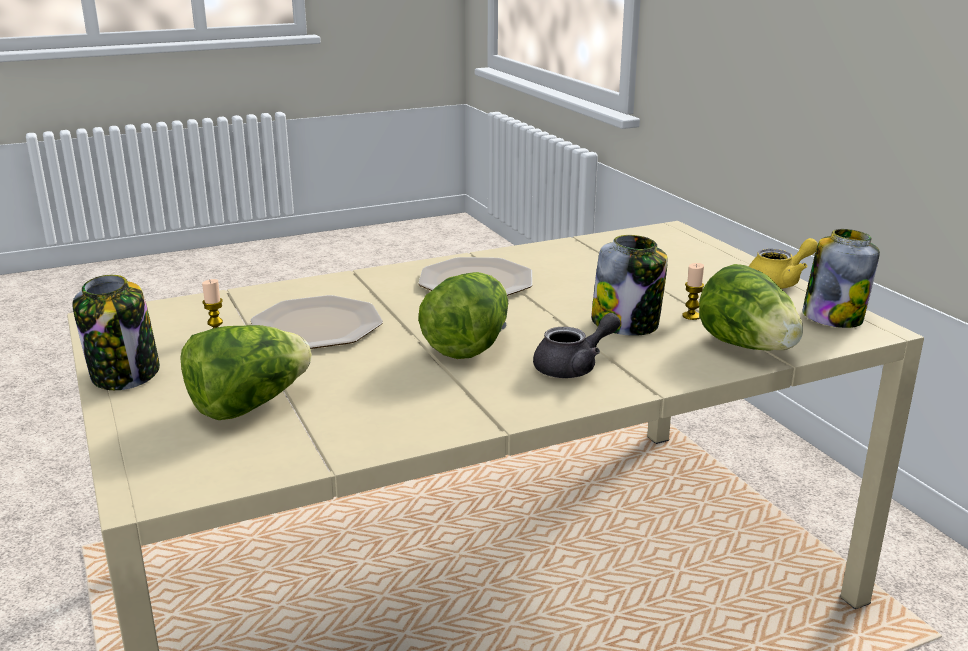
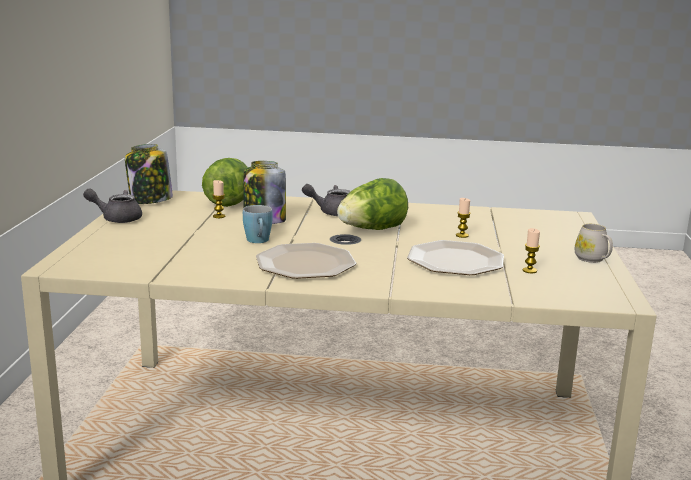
camera: 150 degrees left, 5 degrees down
(125, 375) = (593, 260): jar -> white mug
(248, 405) = (519, 232): lettuce -> none
(336, 372) = (462, 235): none -> candle
(570, 294) = (258, 241): none -> blue mug
(779, 282) = (117, 218): yellow teapot -> grey teapot

